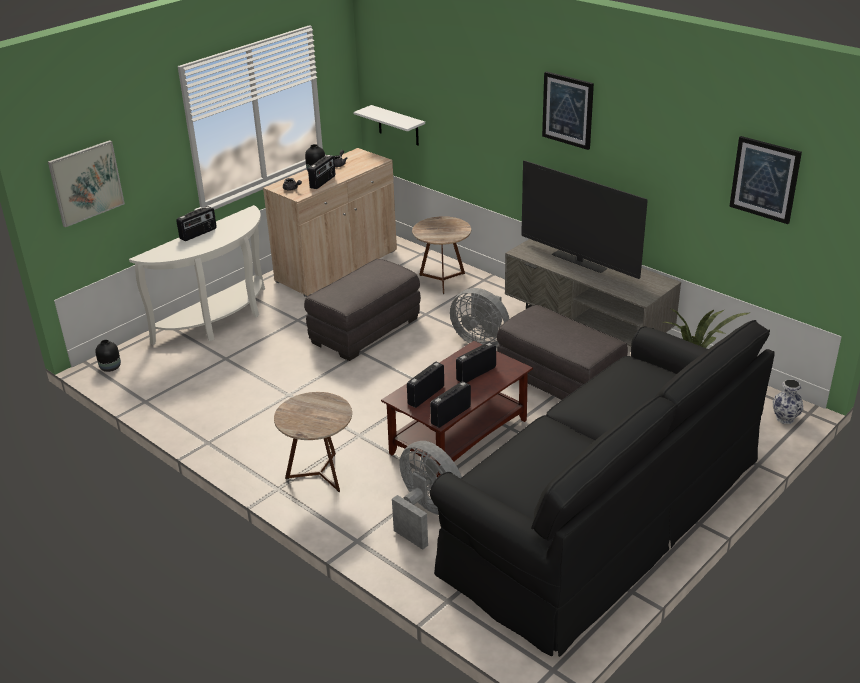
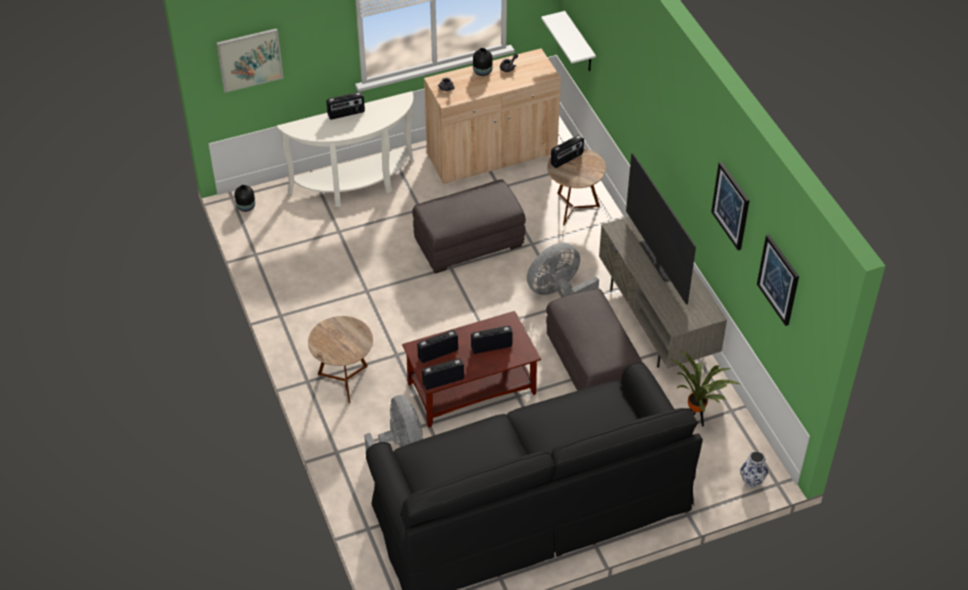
camera: 25 degrees right, 15 degrees up
(323, 182) = (479, 88): radio -> radio (567, 159)
(481, 340) = (559, 293): grey fan -> grey fan turned 90 degrees clockwise
(568, 110) = (678, 125): picture -> picture (731, 205)

